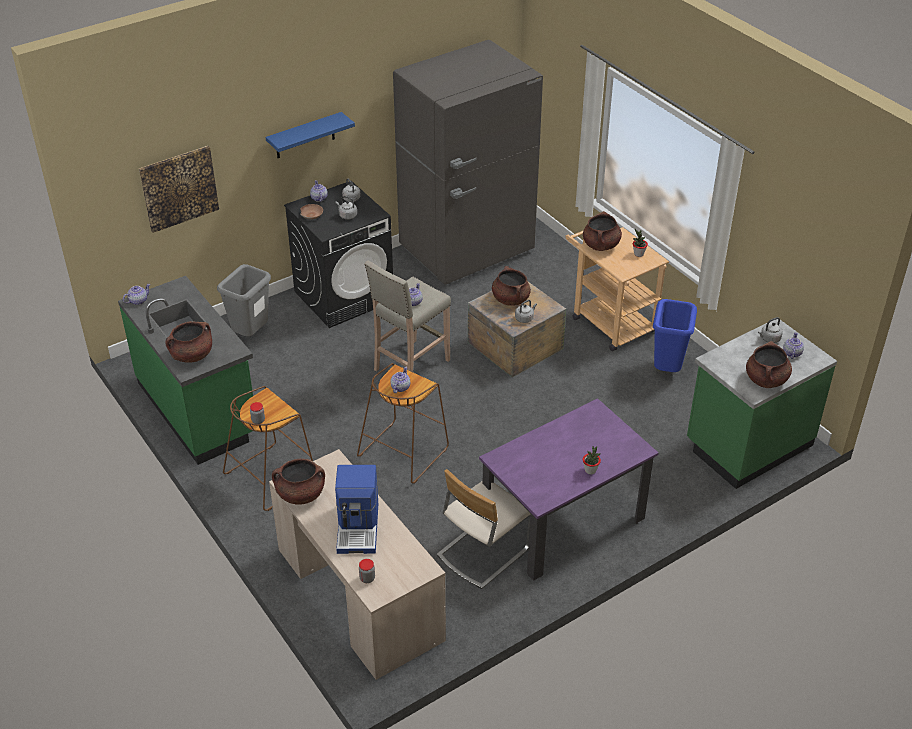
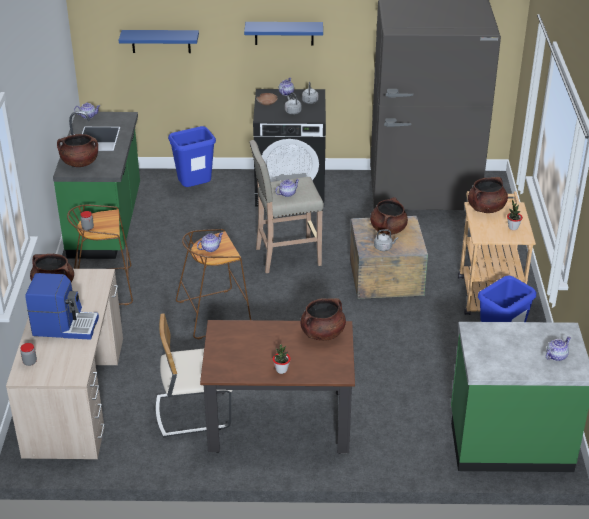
camera: 35 degrees right, 5 degrees down
(179, 188) = (161, 41): picture -> blue shelf
(251, 334) = (195, 189): grey trash can -> blue trash can
(359, 527) = (65, 326): coffee machine -> coffee machine turned 120 degrees counterclockwise
(563, 522) = (279, 422): purple dining table -> brown dining table
(766, 380) = (504, 366): brown cooking pot -> brown cooking pot (322, 333)
(769, 339) = (547, 336): grey kettle -> none

